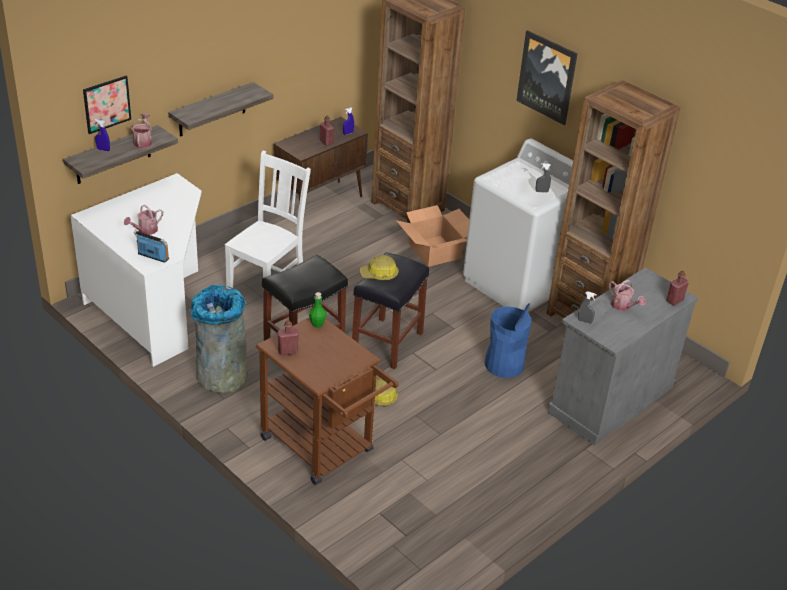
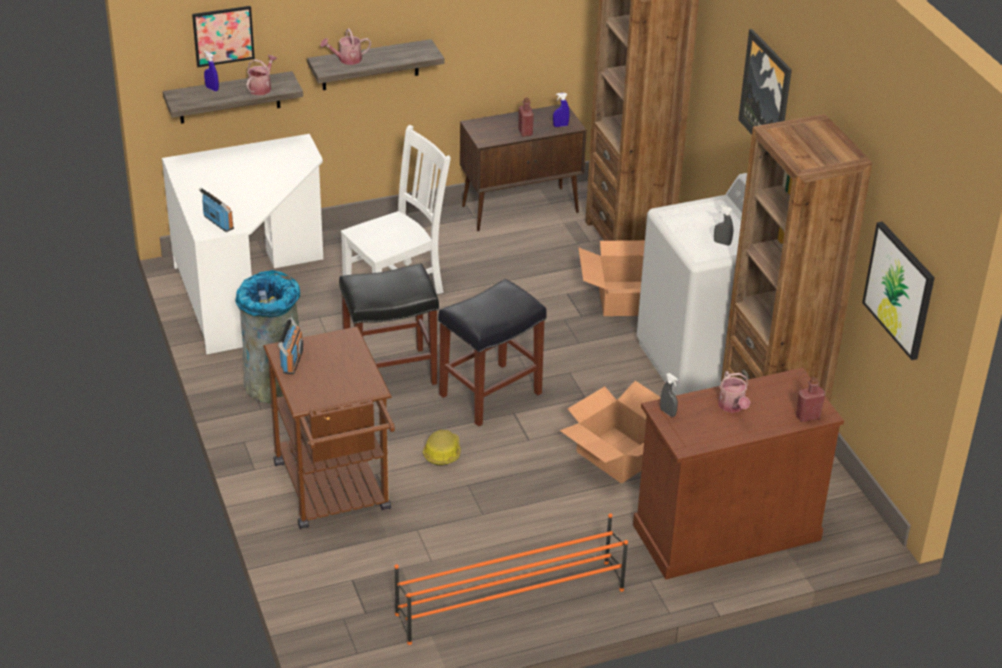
camera: 25 degrees right, 0 degrees up
(145, 230) = (229, 192): watering can -> watering can (346, 60)
(288, 352) = (292, 361): red bottle -> radio
(317, 324) = (346, 339): green bottle -> none
(379, 274) = (477, 302): hard hat -> none
(502, 494) = (509, 602): none -> orange shoe rack
(504, 365) = (617, 455): blue trash can -> cardboard box
(610, 399) = (726, 532): grey cabinet -> brown cabinet
(713, 195) = (899, 290): none -> picture

